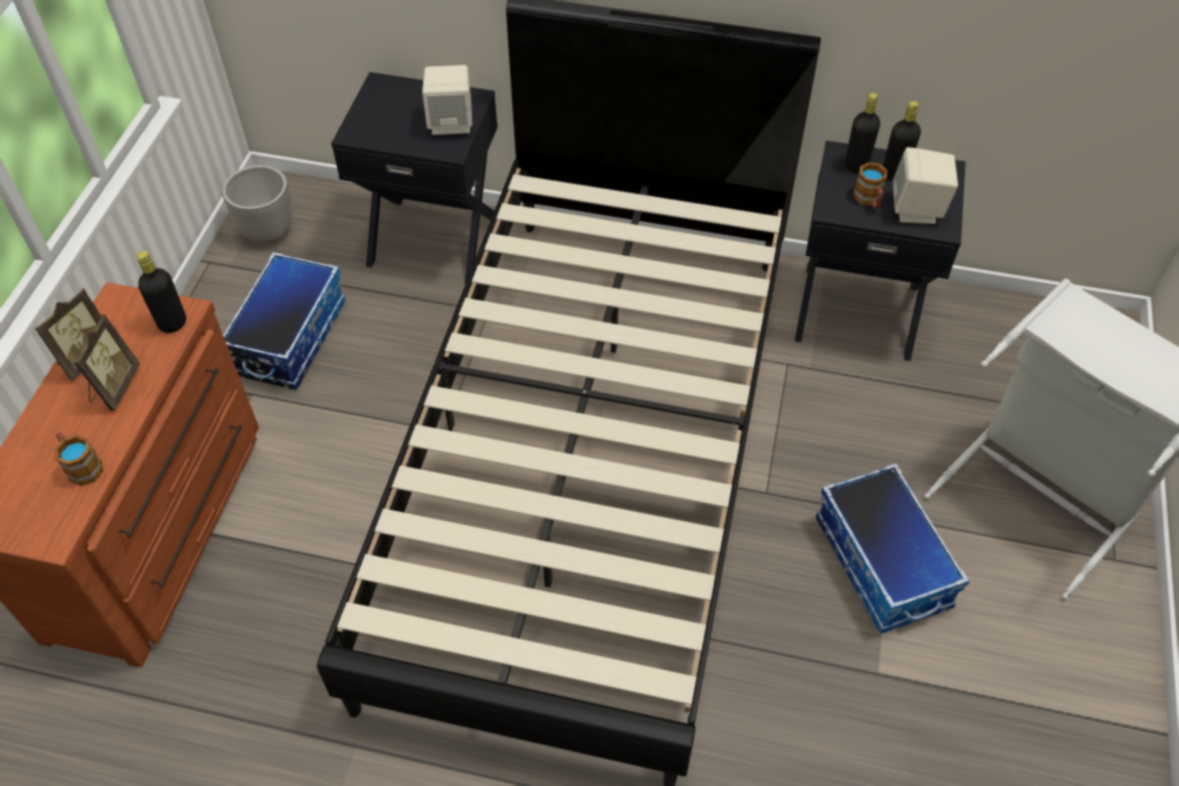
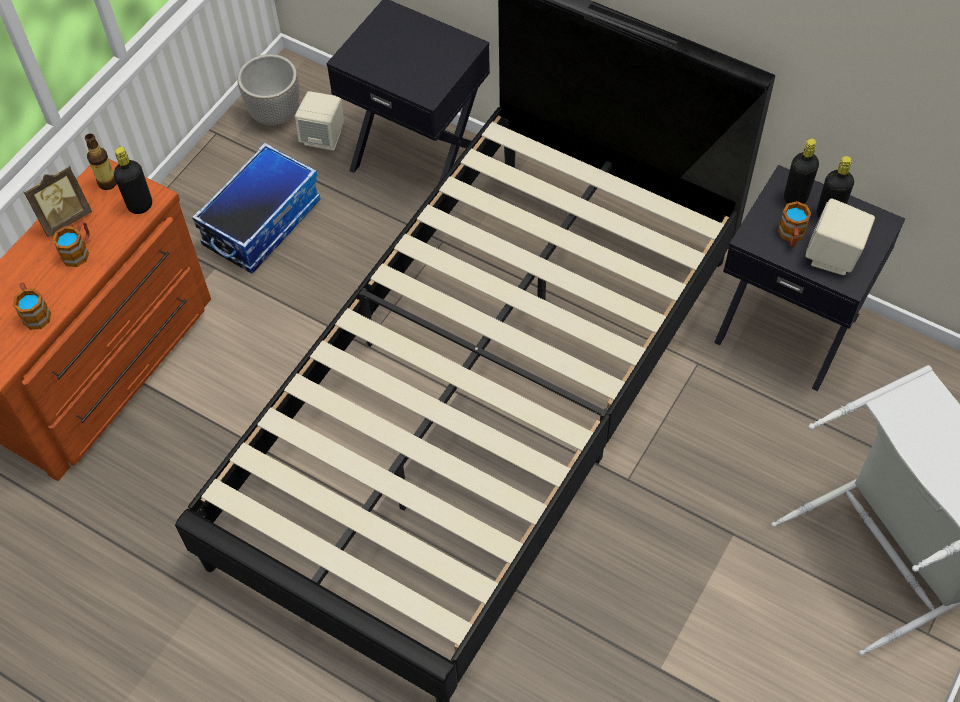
camera: 20 degrees right, 5 degrees up
(114, 387) = (79, 251): picture frame -> mug
(126, 308) = (107, 183): none -> bottle
(451, 122) = (438, 66): beige speaker -> beige speaker (323, 137)
(883, 563) = (707, 574): storage box -> none

